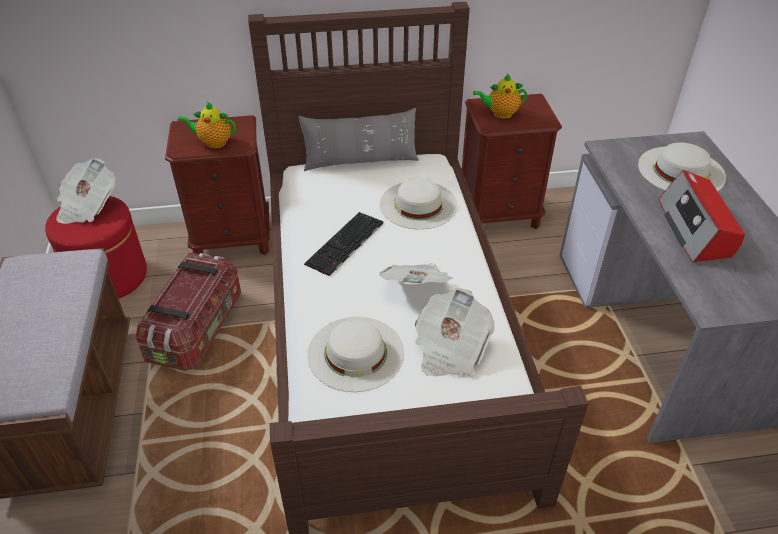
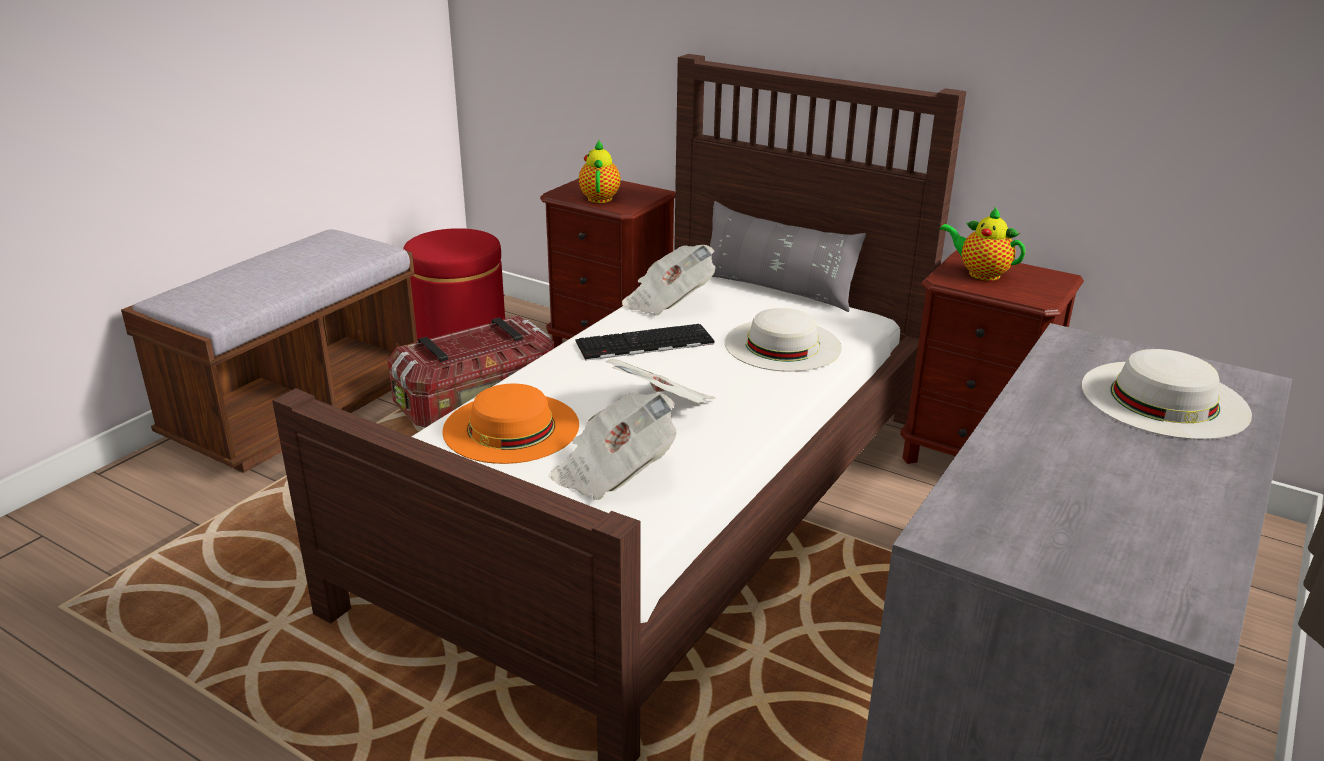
camera: 40 degrees right, 15 degrees down
(88, 206) = (464, 236): newspaper -> newspaper (668, 302)
(213, 142) = (600, 197): teapot -> teapot turned 45 degrees clockwise
(355, 353) = (511, 427): white hat -> orange hat
(695, 229) = (1074, 458): radio -> none

